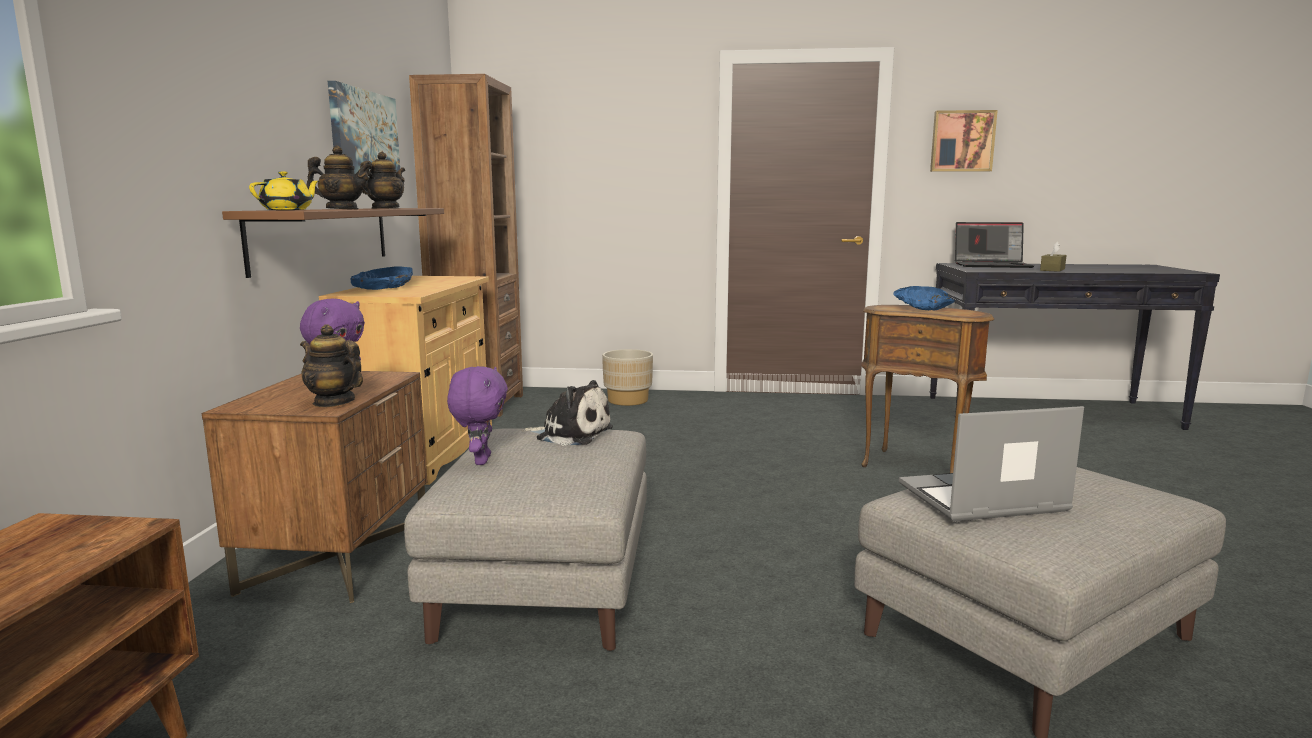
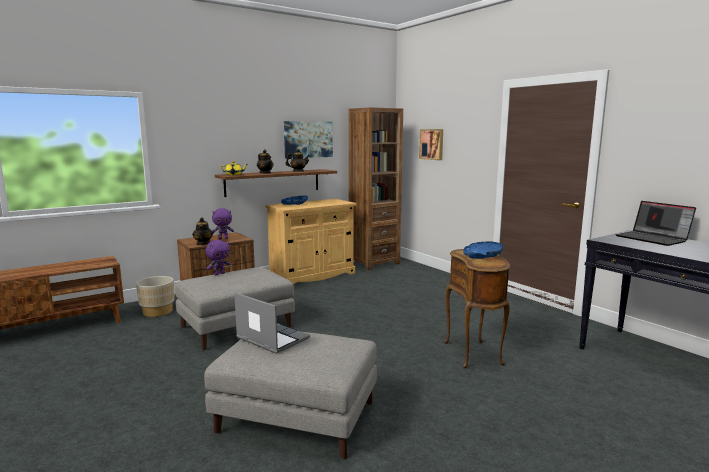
camera: 50 degrees right, 0 degrees up
(571, 434) = (262, 274): plush toy -> none
(628, 400) = (435, 278): beige planter -> beige planter (158, 312)
(962, 141) = (657, 138): picture -> picture (432, 144)
(1052, 270) = (673, 250): brown tissue box -> none

